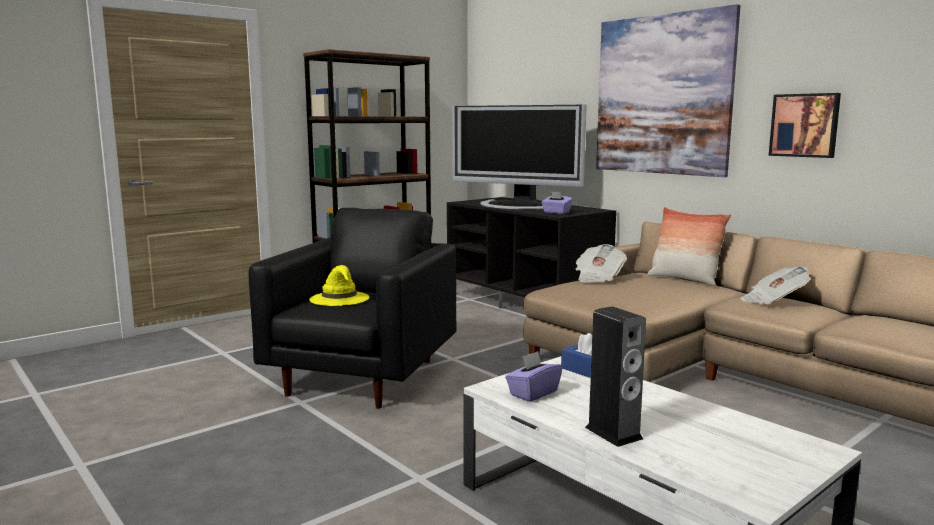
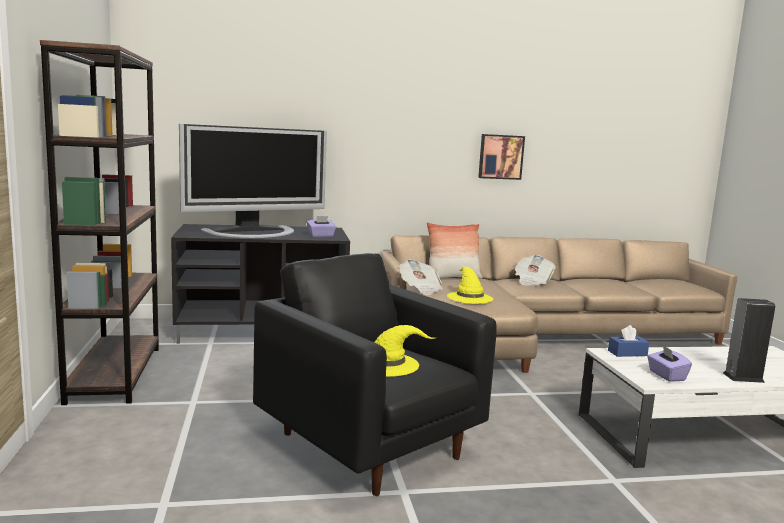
camera: 60 degrees left, 0 degrees up
(614, 292) = (469, 297): none -> yellow hat
(662, 95) = (386, 126): picture -> none

